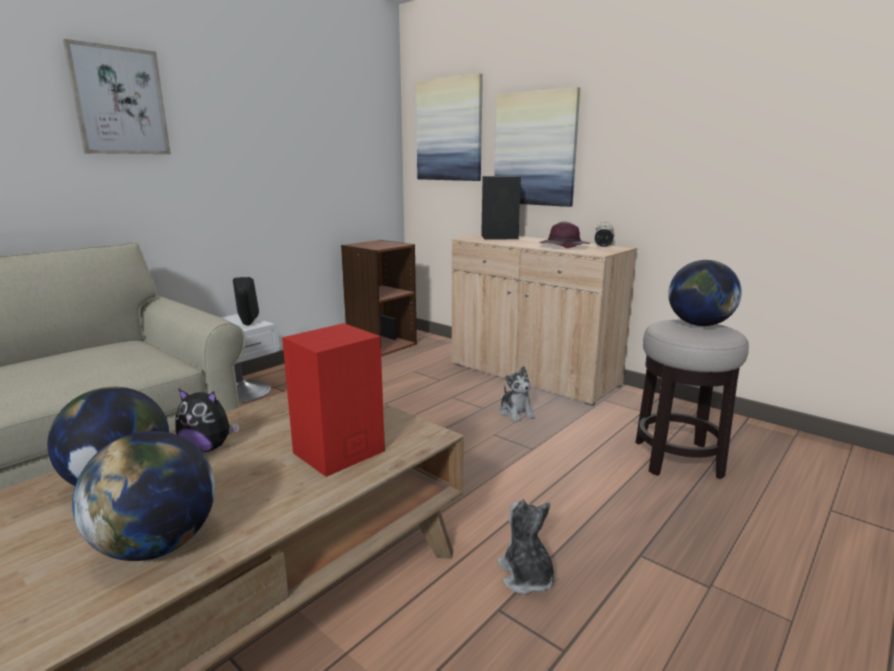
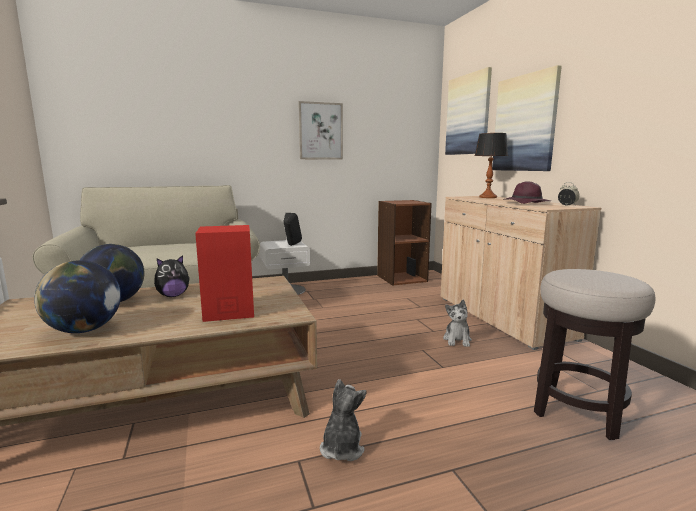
camera: 30 degrees right, 5 degrees down
(119, 101) = (236, 103): picture -> picture (320, 131)
(208, 448) = (173, 296): plush toy -> plush toy turned 75 degrees counterclockwise
(500, 237) = (488, 197): black speaker -> table lamp
(699, 324) = (604, 274): globe -> none

